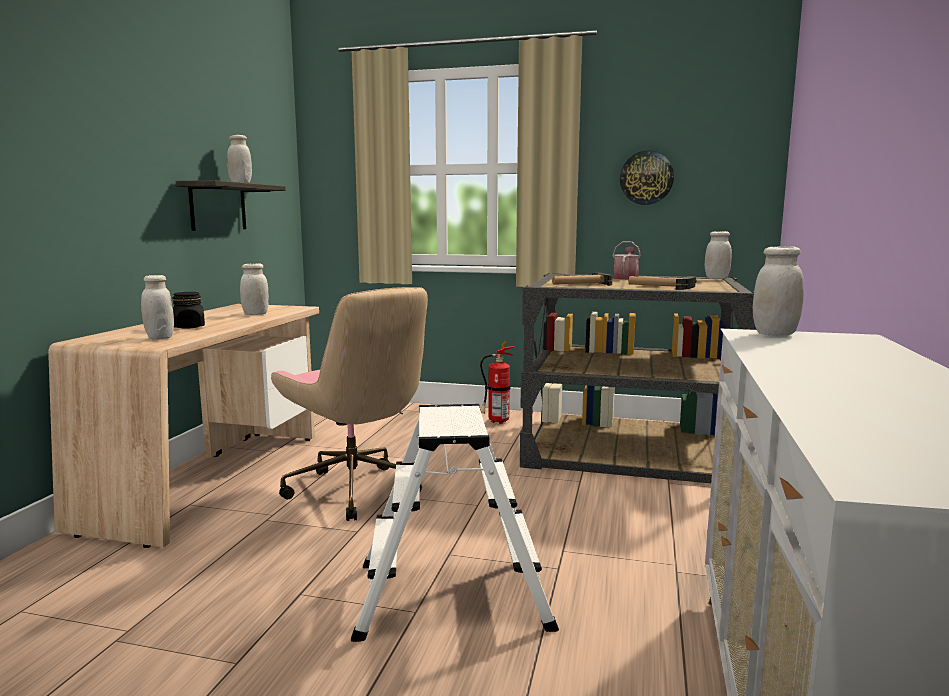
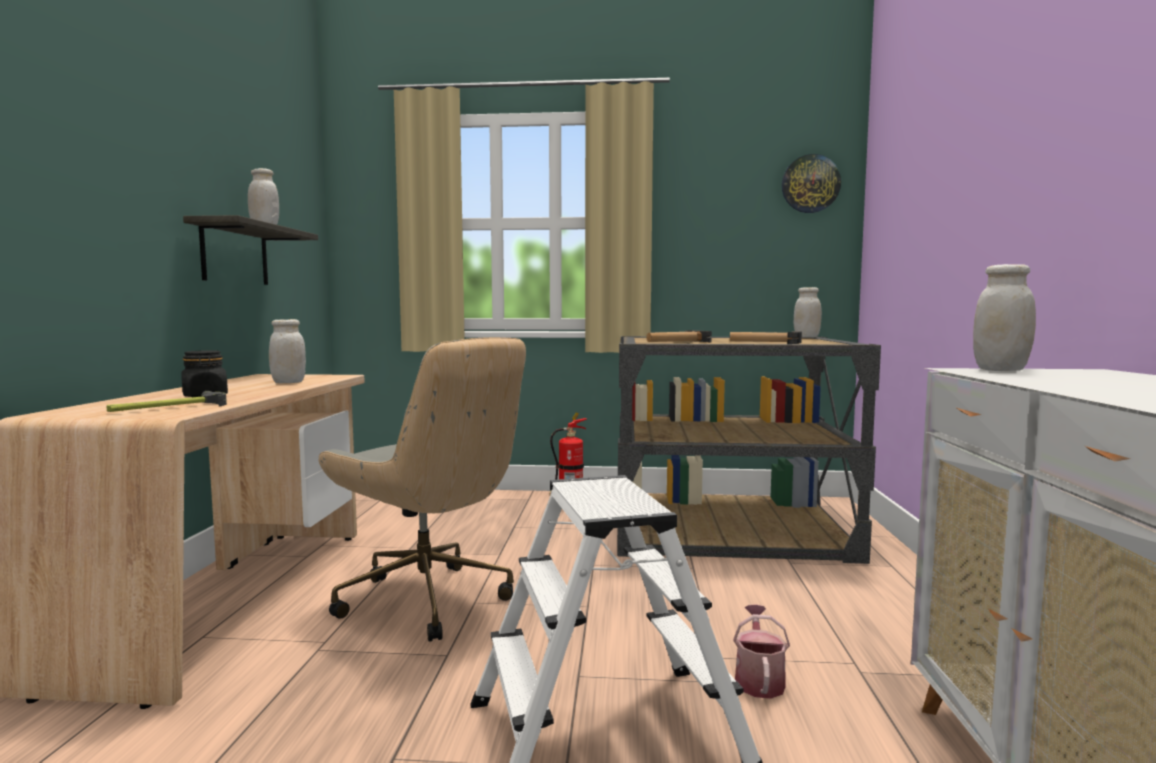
camera: 10 degrees left, 5 degrees down
(160, 337) = (168, 408): white jar -> hammer
(355, 493) = (429, 603): pink office chair -> grey office chair
(626, 278) = (712, 338): watering can -> watering can (758, 679)
(646, 178) = (722, 234): wall clock -> wall clock (810, 184)

